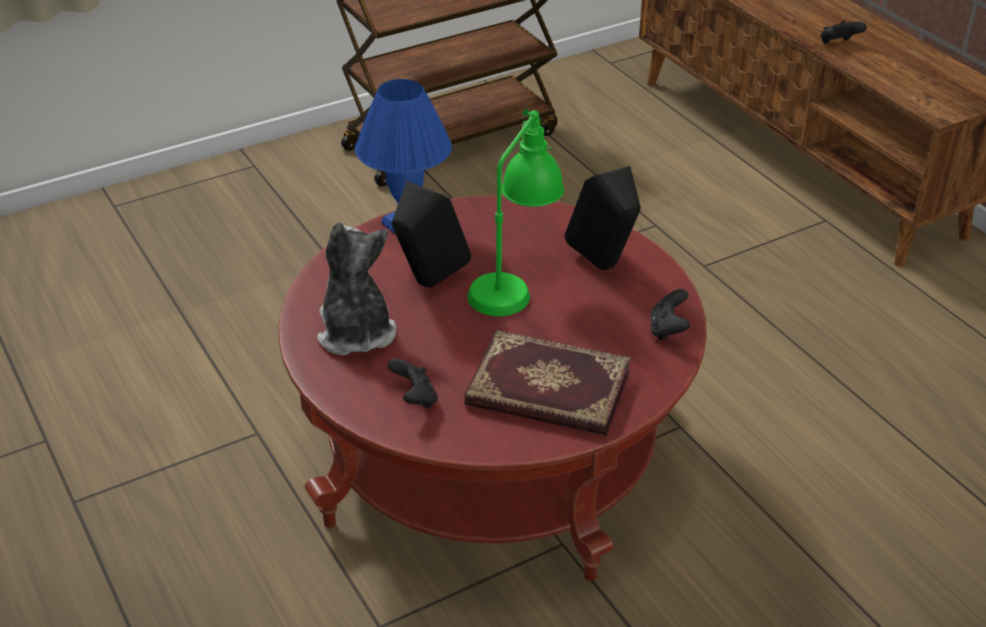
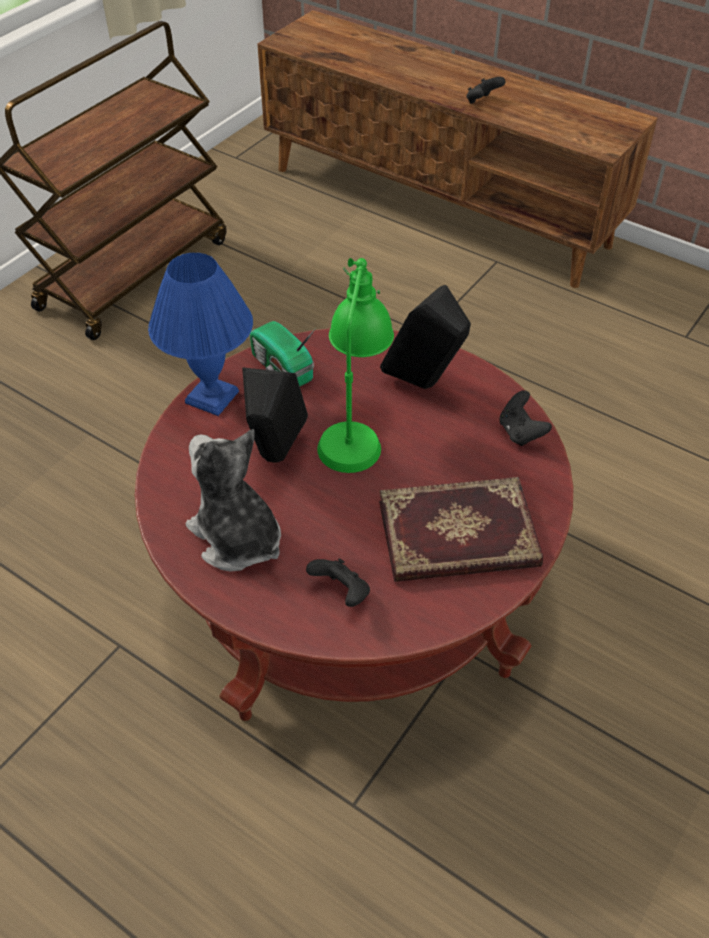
camera: 25 degrees left, 10 degrees up
(482, 220) = (282, 369): none -> radio

